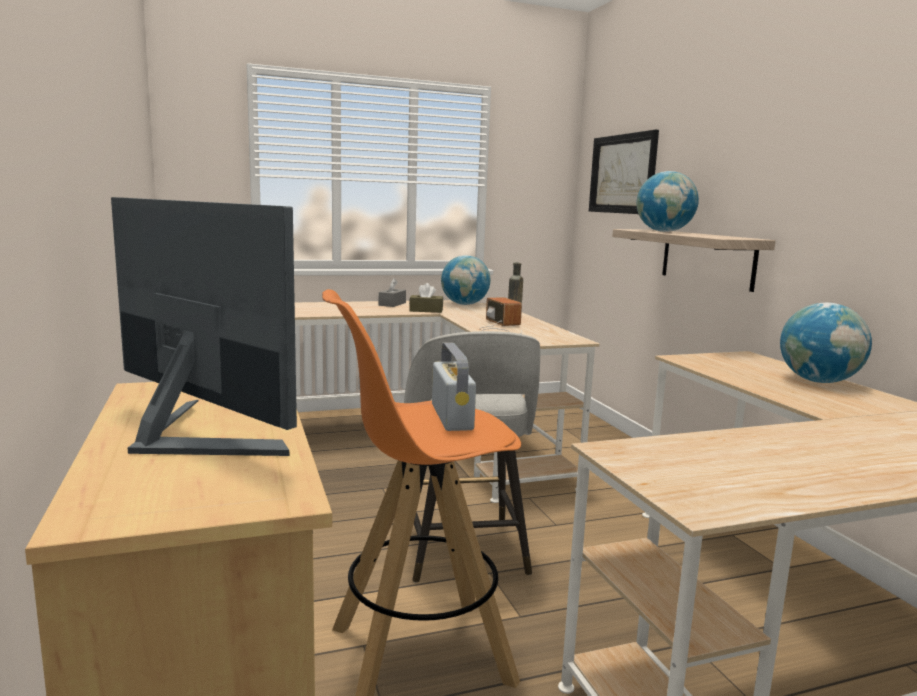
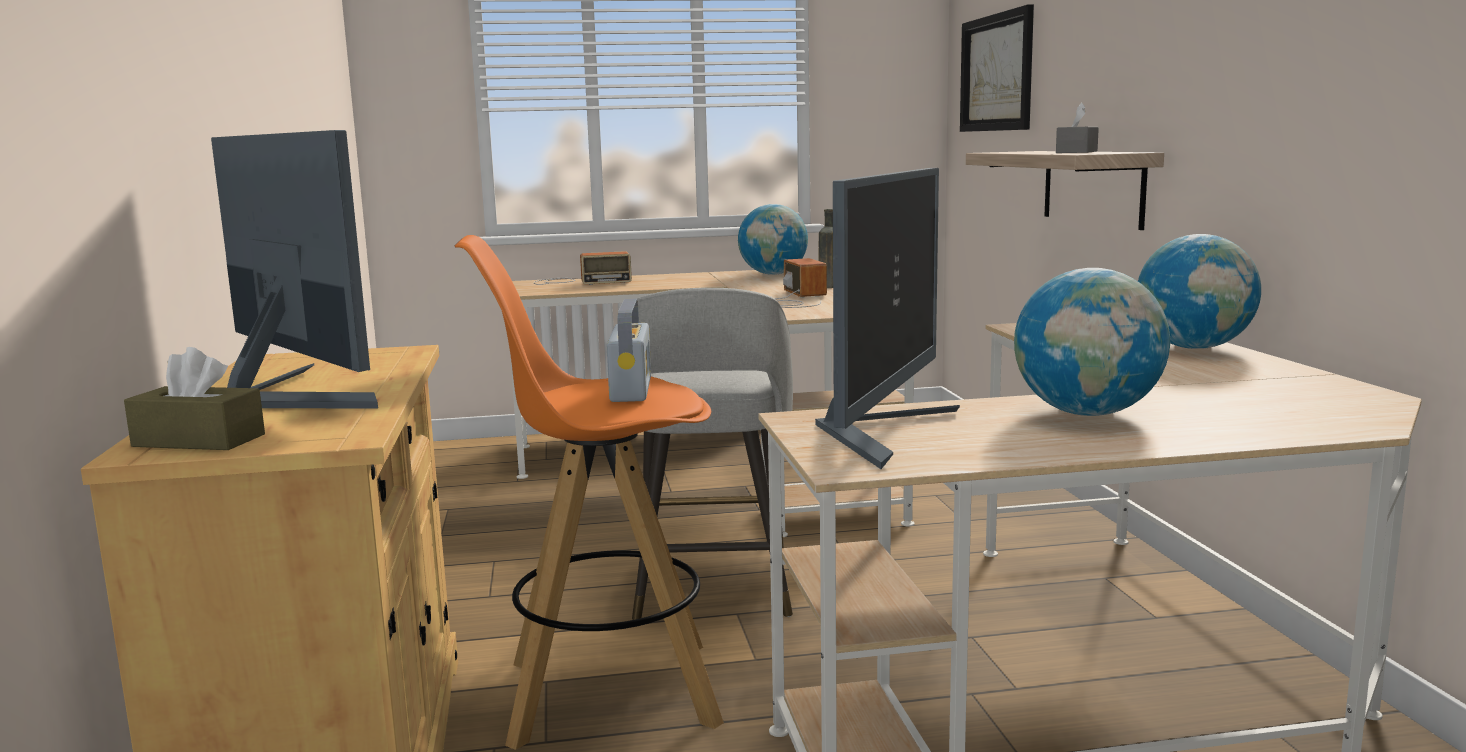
camera: 10 degrees right, 0 degrees up
(327, 305) = (579, 282): none -> radio
(392, 304) = (670, 277): grey tissue box -> grey tissue box (1076, 152)
(426, 310) = (710, 283): brown tissue box -> brown tissue box (199, 440)
(664, 231) = (1030, 152): globe -> globe (1087, 413)
(685, 465) = (879, 431): none -> monitor

